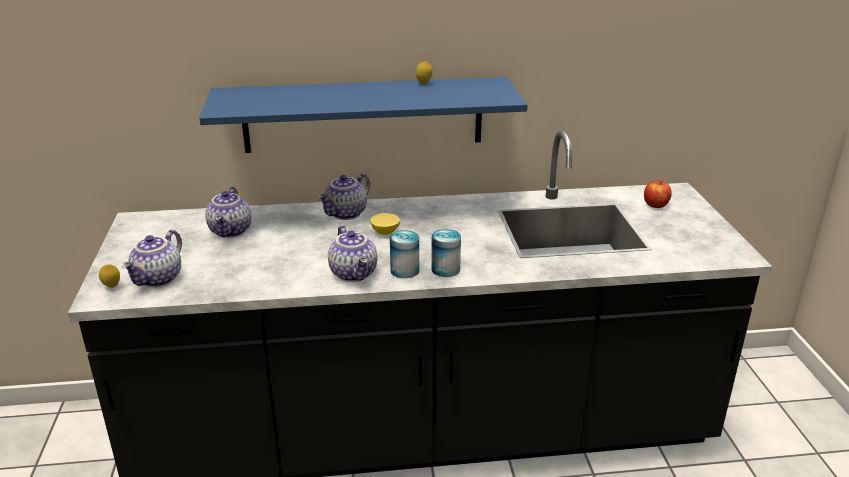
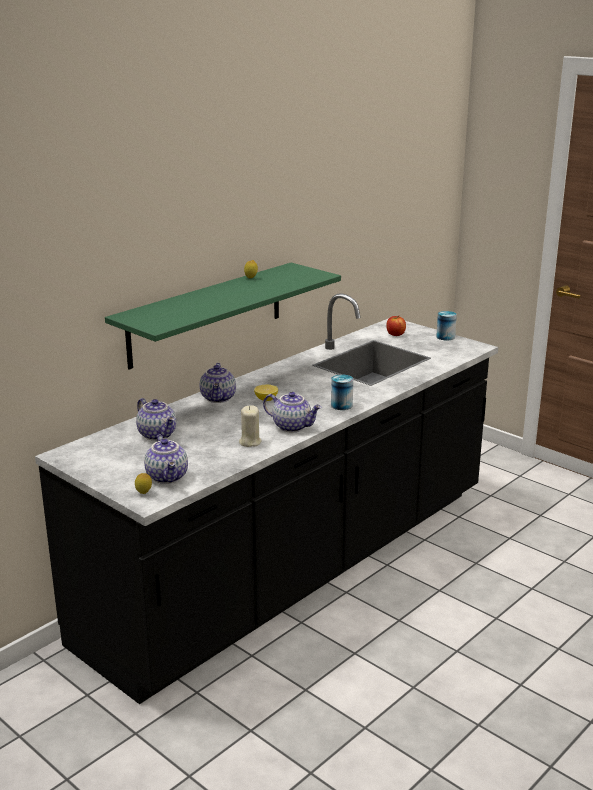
camera: 40 degrees left, 5 degrees down
(287, 273) = (250, 442): none -> beige candle
(363, 115) = (206, 314): blue shelf -> green shelf
(404, 270) = (319, 414): can -> can (445, 337)

